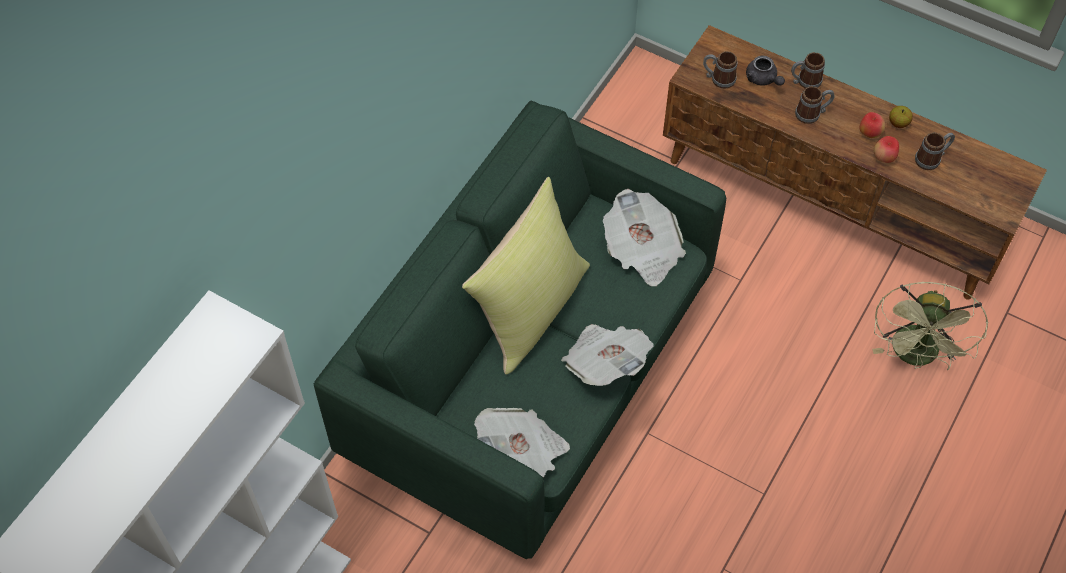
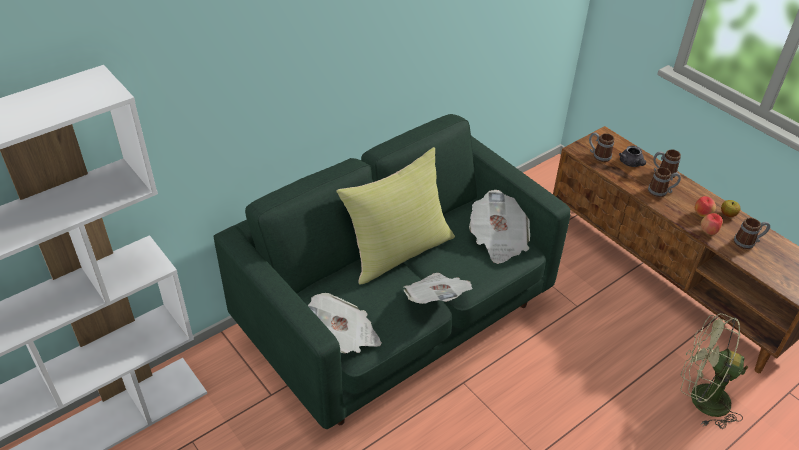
camera: 20 degrees right, 15 degrees down
(916, 356) = (700, 399): green fan -> green fan turned 75 degrees clockwise

